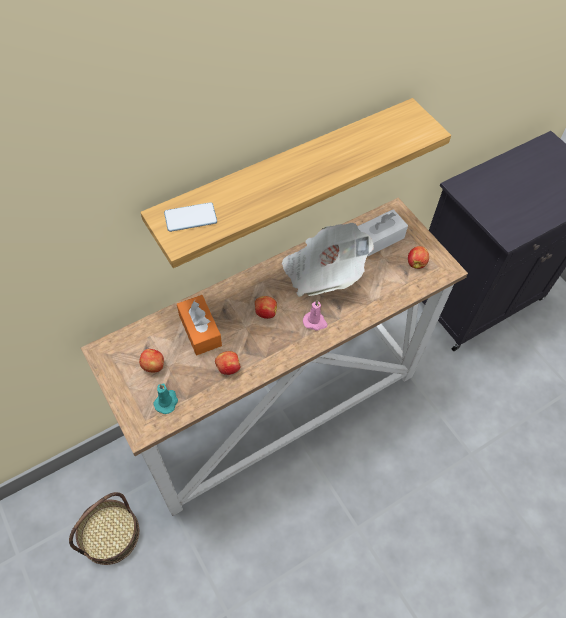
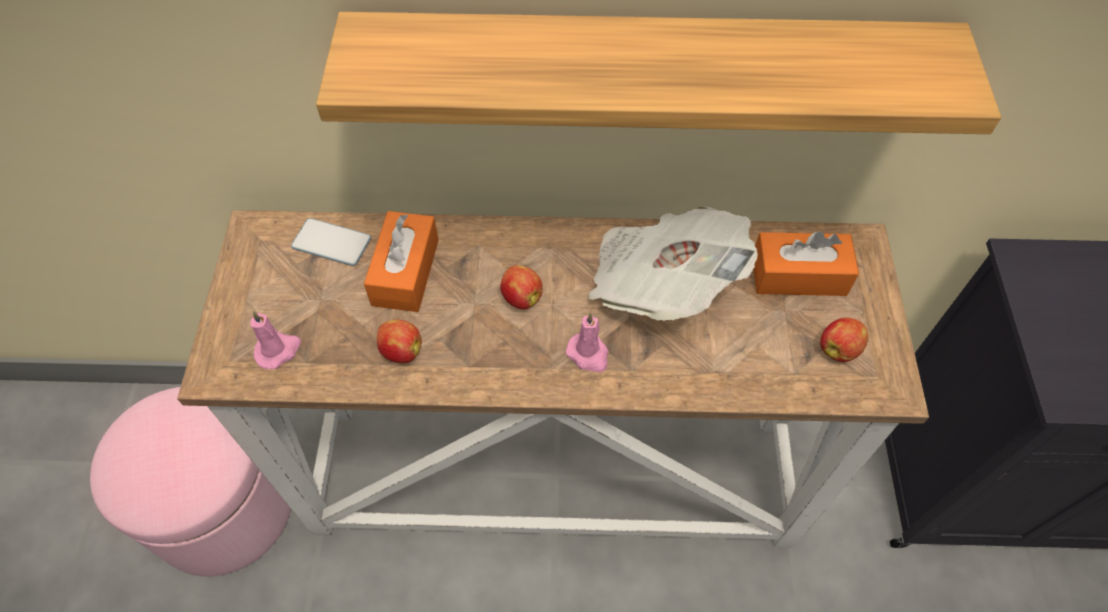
camera: 35 degrees right, 0 degrees up
(110, 534) = (224, 508): basket -> pink ottoman
(154, 366) = (302, 288): apple -> none
(166, 401) = (278, 350): turquoise candle -> pink candle
(190, 218) = (403, 53): phone -> phone (331, 243)
(378, 239) = (798, 275): white tissue box -> orange tissue box

